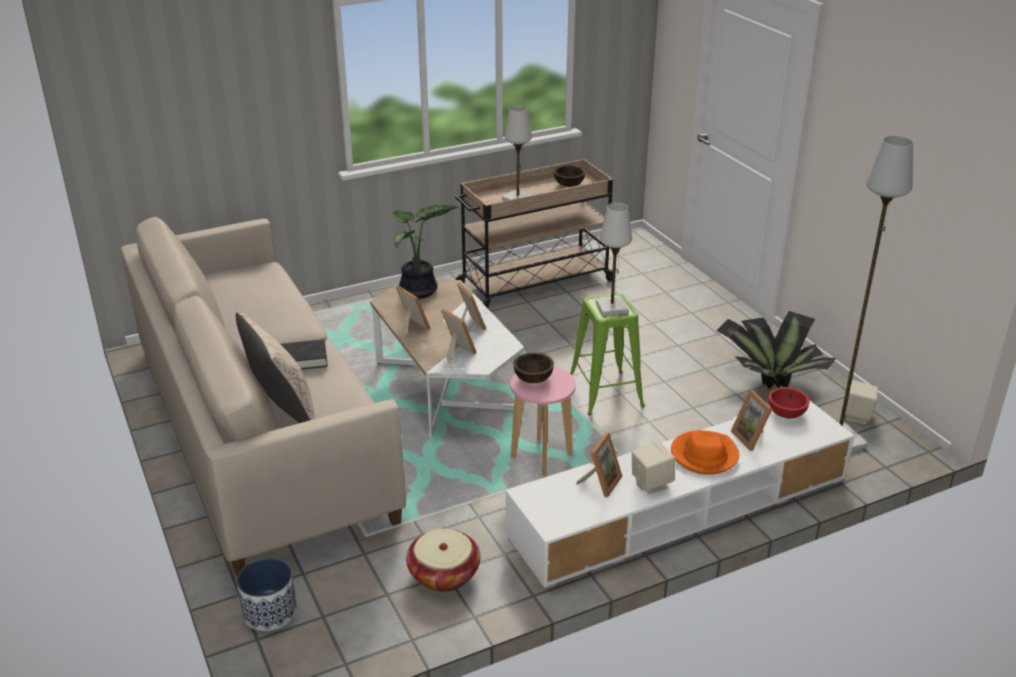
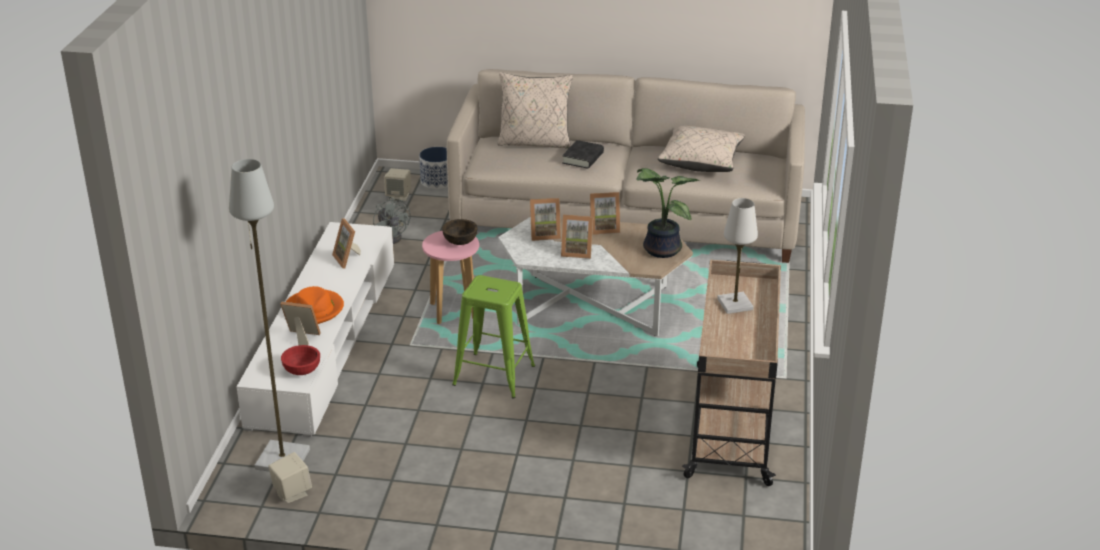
camera: 125 degrees right, 0 degrees up
(247, 300) = (701, 161): none -> beige pillow
(444, 574) = (392, 236): basket -> grey fan
(569, 184) = (742, 349): brown bowl -> none
(611, 307) = (488, 288): white table lamp -> none
(651, 483) = (321, 276): beige speaker -> beige speaker (399, 196)
(770, 378) = (401, 477): potted plant -> none

